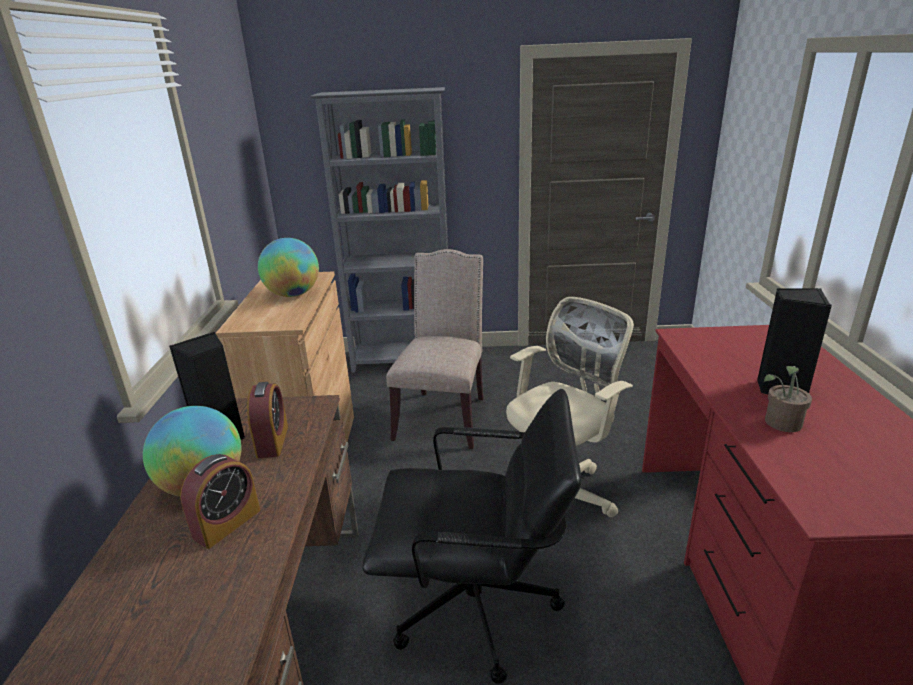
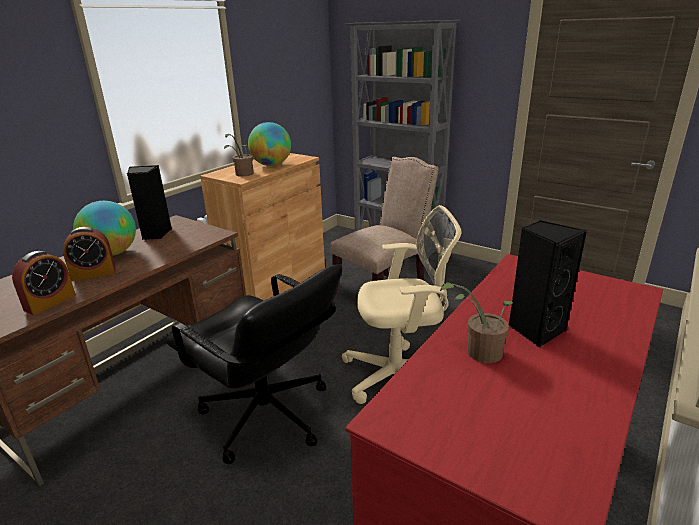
camera: 35 degrees right, 0 degrees up
(272, 441) = (169, 244): alarm clock -> alarm clock (50, 302)
(278, 316) = (242, 174): none -> potted plant

